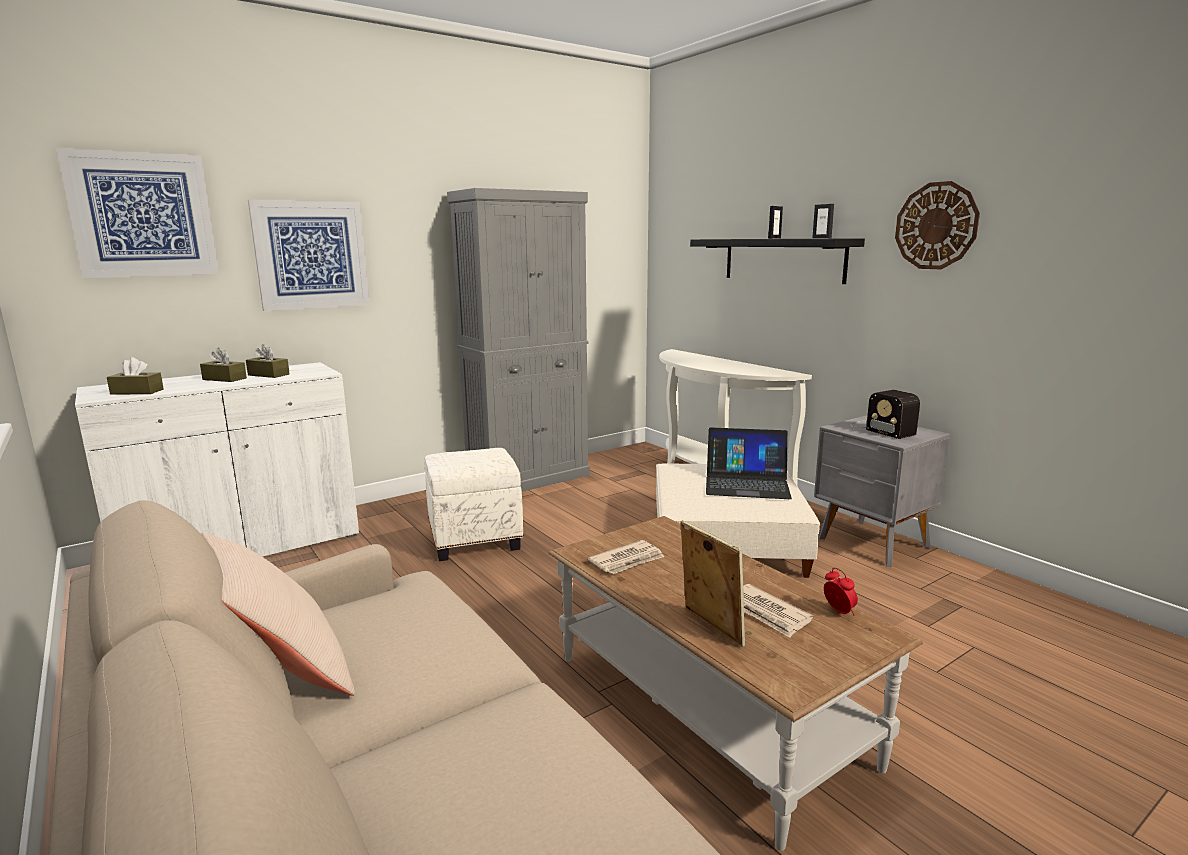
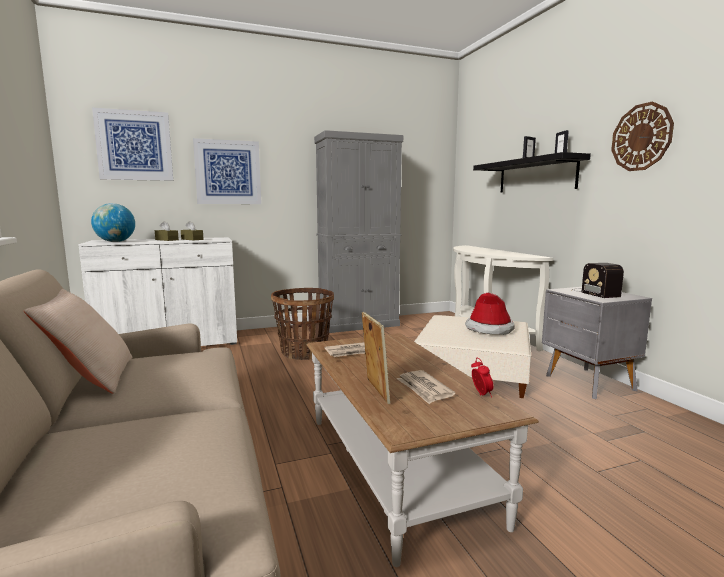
camera: 15 degrees right, 5 degrees down
(137, 392) = (115, 242): brown tissue box -> globe
(476, 539) = (304, 352): white ottoman -> basket
(746, 484) = (489, 329): laptop -> hat

